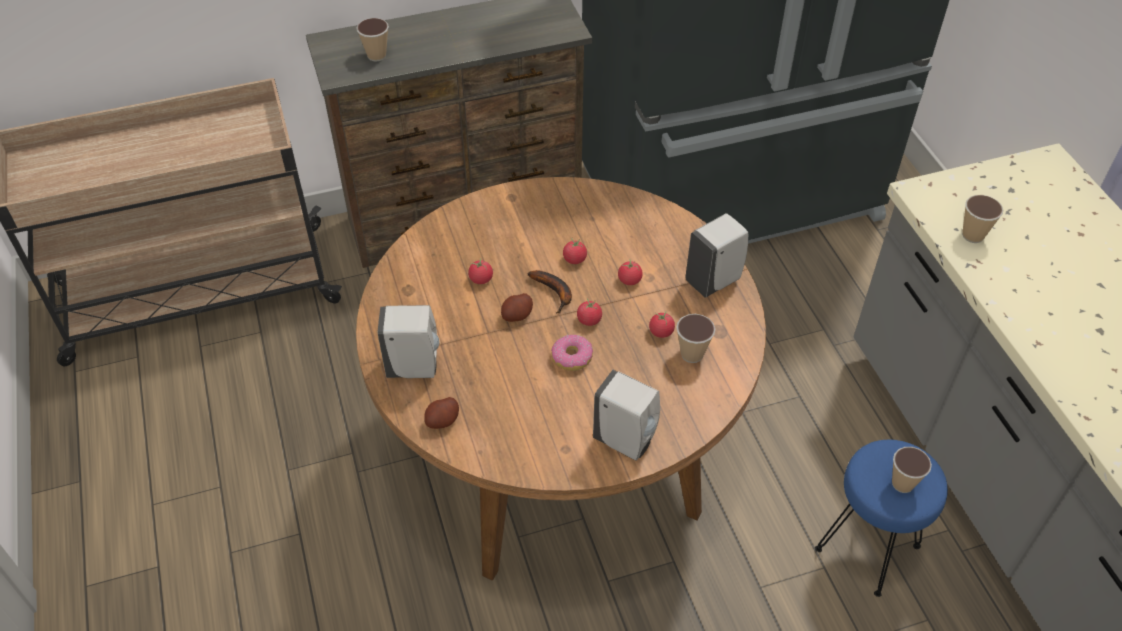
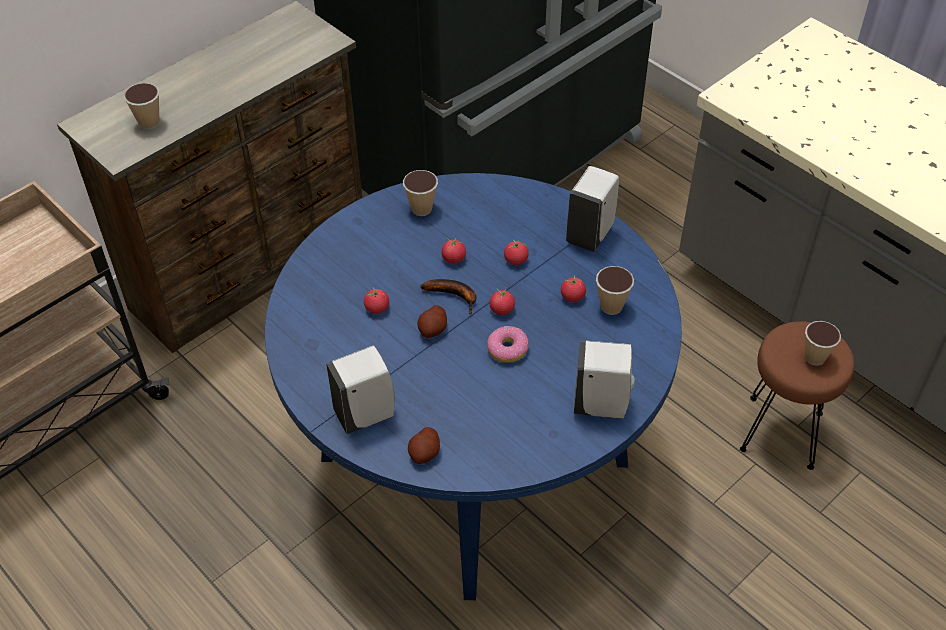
camera: 25 degrees left, 0 degrees up
(561, 456) = (474, 460): brown dining table -> blue dining table
(868, 549) = (782, 432): blue stool -> brown stool
(973, 235) = (791, 118): cup -> cup (421, 209)

